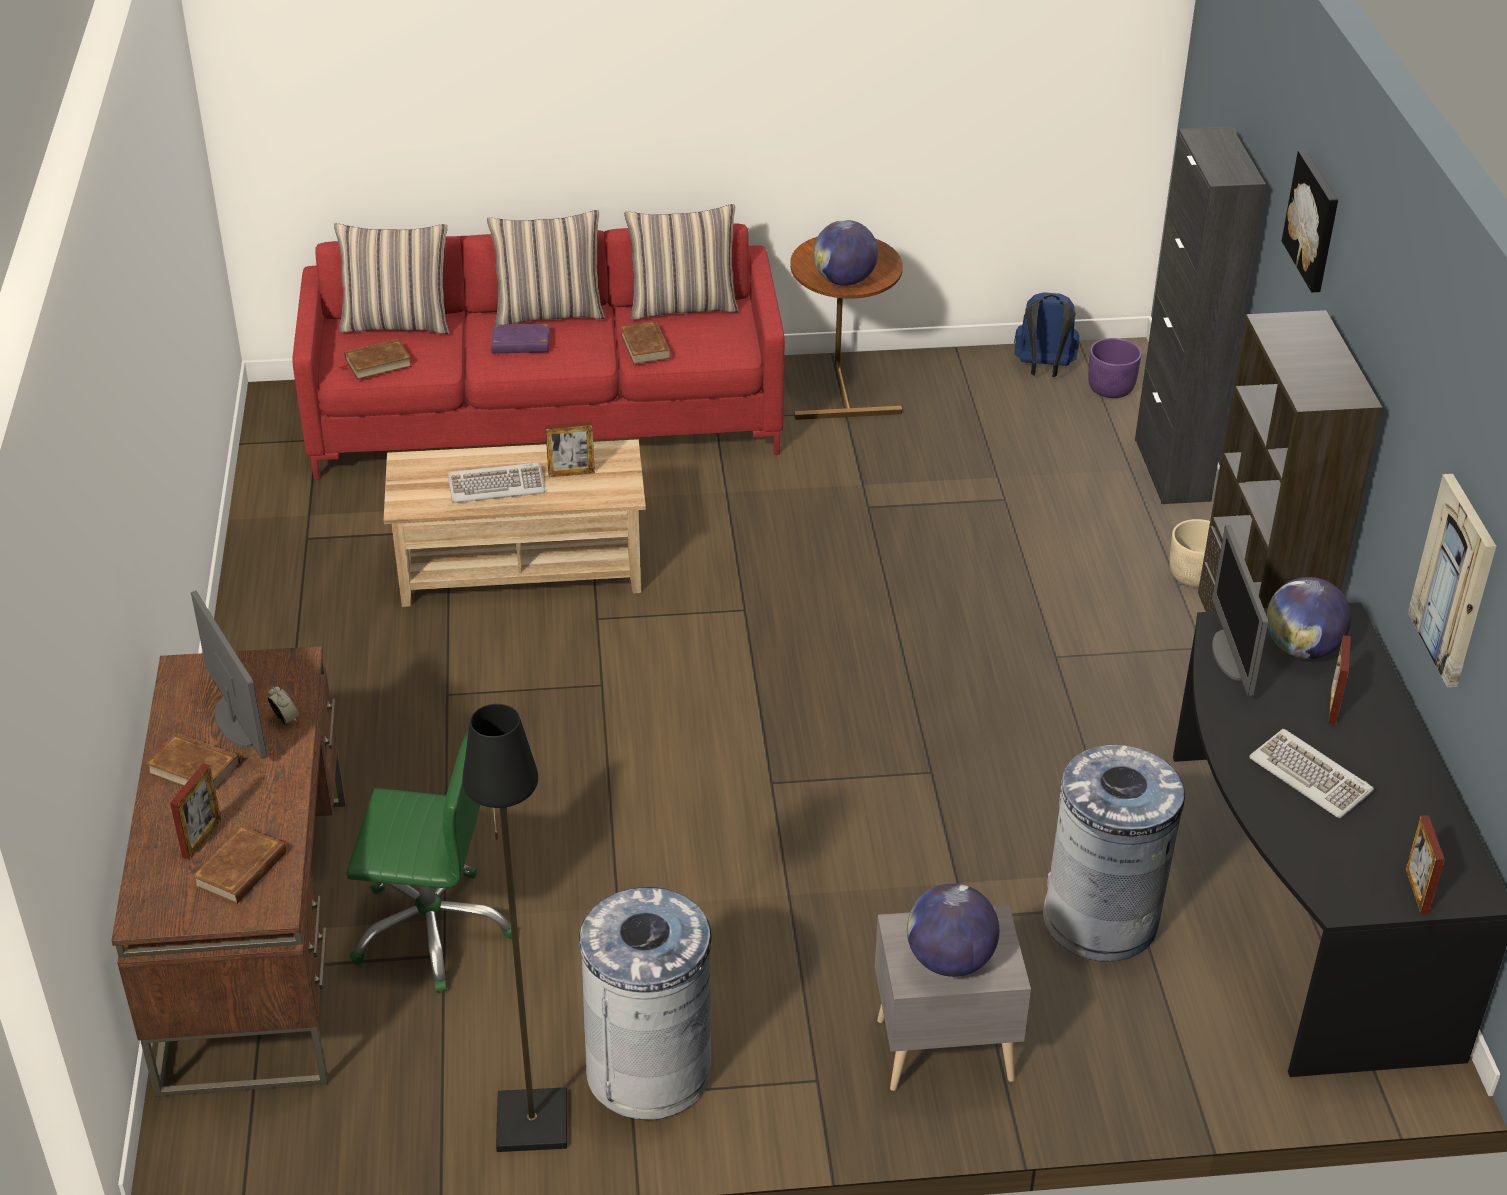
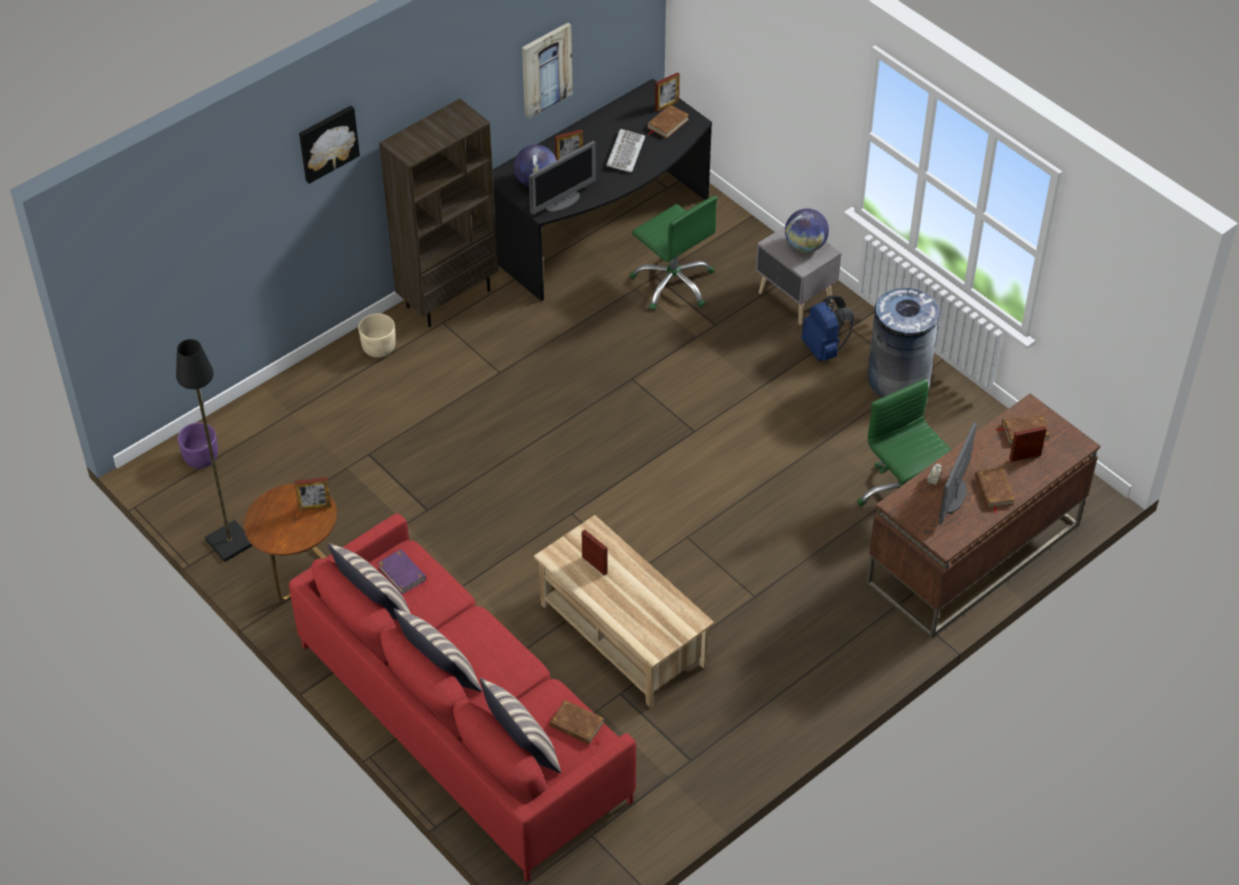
camera: 125 degrees left, 10 degrees up
(497, 486) = (637, 591): keyboard -> none
(521, 343) = (490, 664): purple book -> purple book (402, 573)
(531, 1123) = (960, 399): black floor lamp -> black floor lamp (231, 542)
(645, 346) = (440, 599): brown book -> brown book (667, 124)
(844, 281) = (315, 507): globe -> picture frame
(1043, 369) = (200, 500): blue backpack -> blue backpack (824, 349)
(1101, 919) = (673, 283): grey trash can -> green office chair
(1172, 470) = (276, 395): black cabinet -> none

